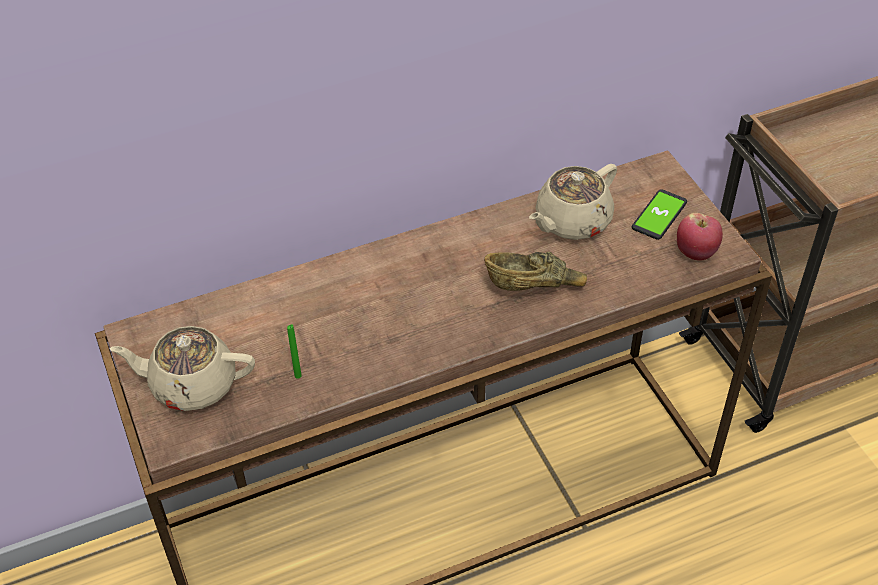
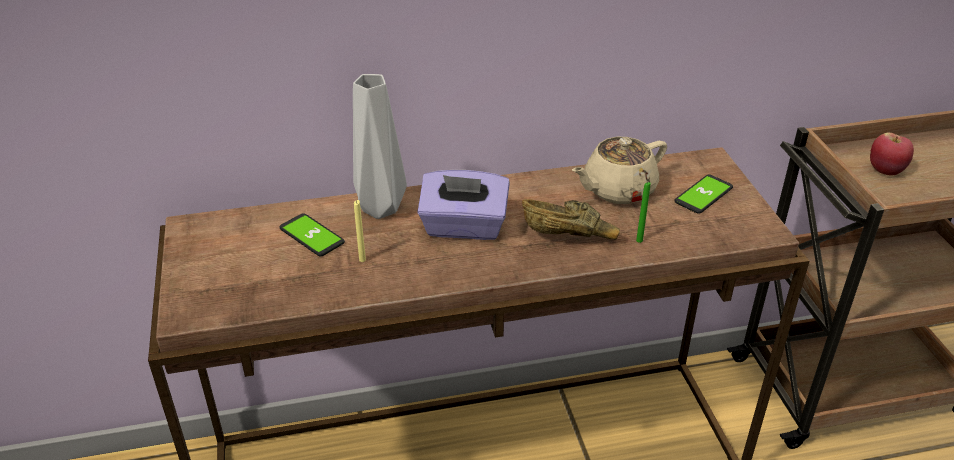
camera: 10 degrees right, 10 degrees down
(192, 384) = (224, 272): beige teapot -> none
(269, 326) = (311, 236): none -> phone
(298, 375) = (323, 278): green candle -> green candle (639, 240)
(332, 347) = (362, 260): none -> yellow candle
(334, 280) = (383, 208): none -> grey vase
(425, 291) = (464, 227): none -> purple tissue box
(696, 253) = (734, 229): apple -> apple (886, 171)

